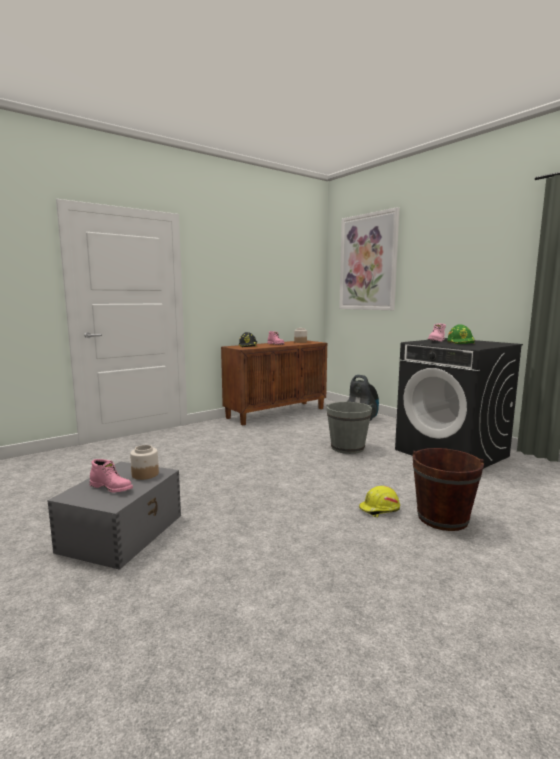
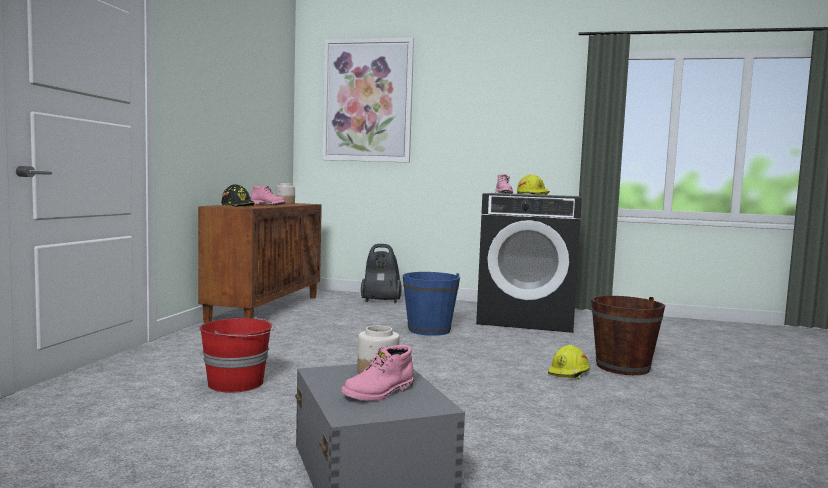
camera: 40 degrees left, 5 degrees down
(112, 488) = (379, 393): pink boot -> pink boot turned 150 degrees clockwise
(169, 460) = (237, 383): none -> red bucket
(347, 448) = (429, 330): grey bucket -> blue bucket
(461, 342) = (532, 194): green hard hat -> yellow hard hat

